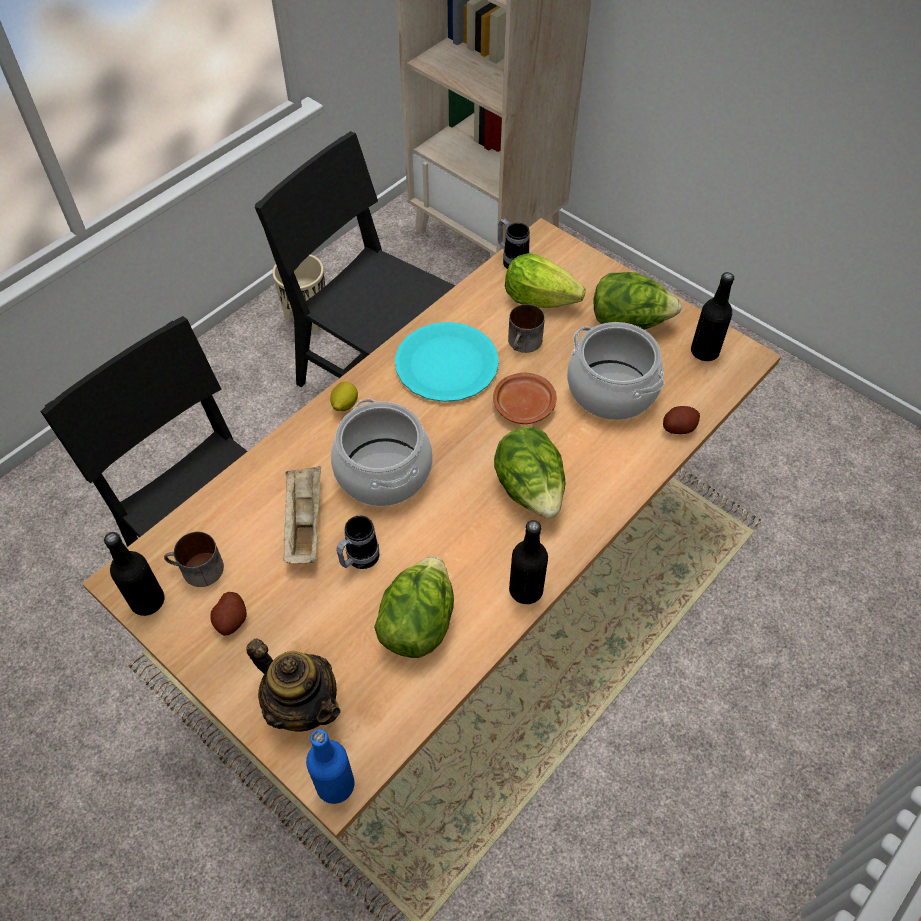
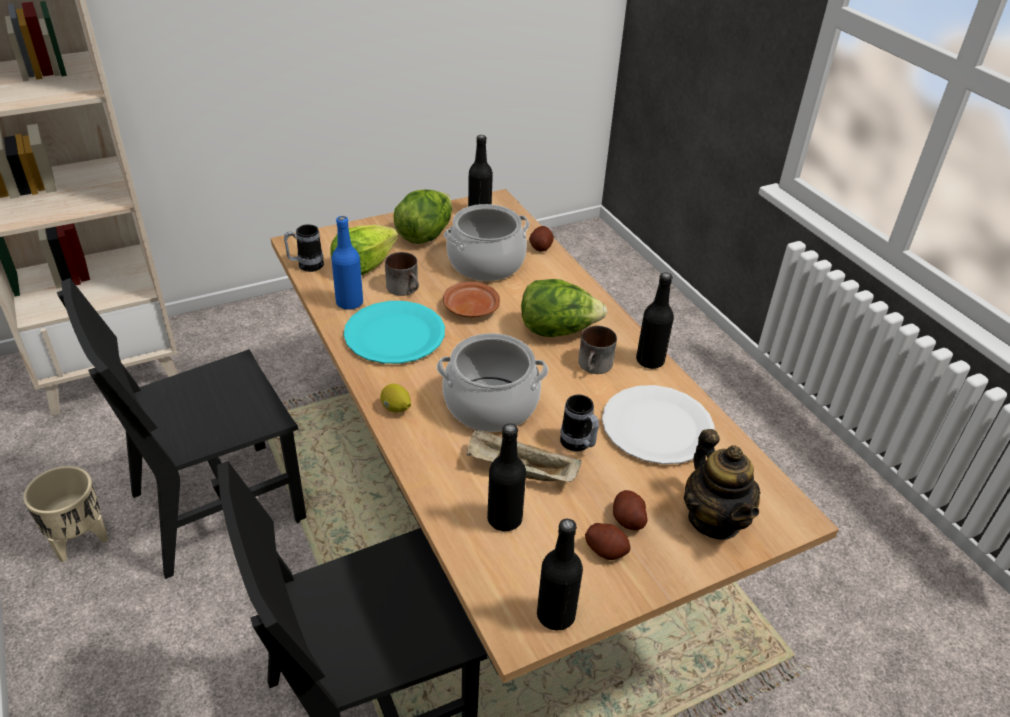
camera: 70 degrees left, 15 degrees down
(197, 570) = (536, 565): mug -> mug (595, 366)
(241, 531) = (504, 519): none -> black bottle
(275, 628) = (628, 519): none -> potato
(303, 705) = (714, 519): teapot -> teapot turned 105 degrees clockwise
(335, 785) = (794, 517): blue bottle -> blue bottle (349, 303)
(417, 623) = (657, 427): lettuce -> white plate

